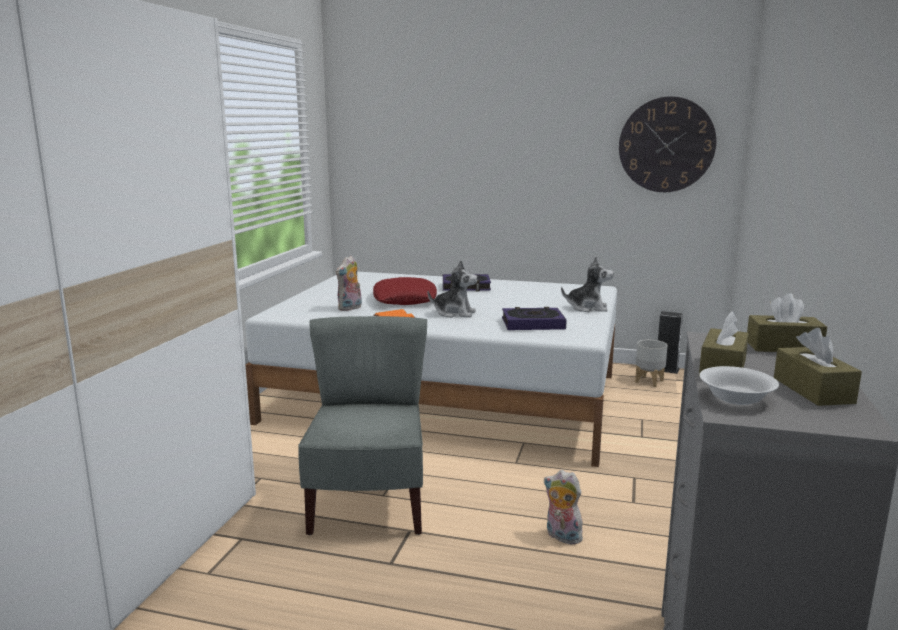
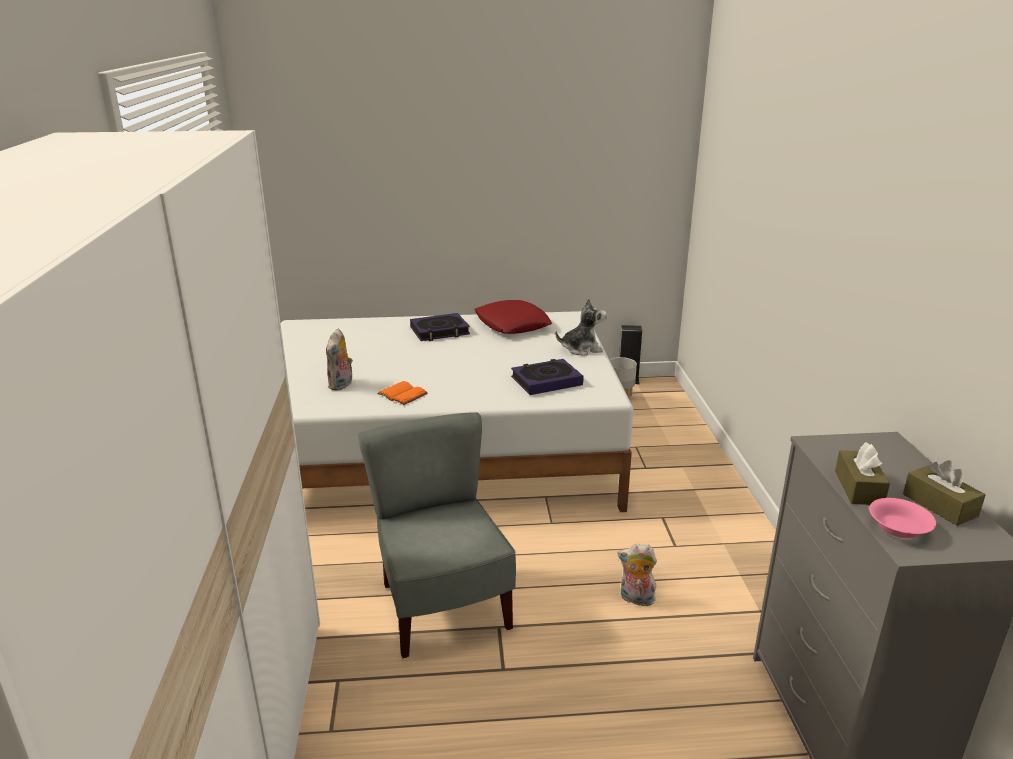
camera: 20 degrees left, 10 degrees up
(404, 299) = (389, 361): red pillow -> red pillow (512, 324)
(454, 313) = (458, 376): plush toy -> none
(666, 145) = (623, 161): wall clock -> none
(736, 398) = (898, 528): white bowl -> pink bowl
(783, 347) = (877, 447): brown tissue box -> none

